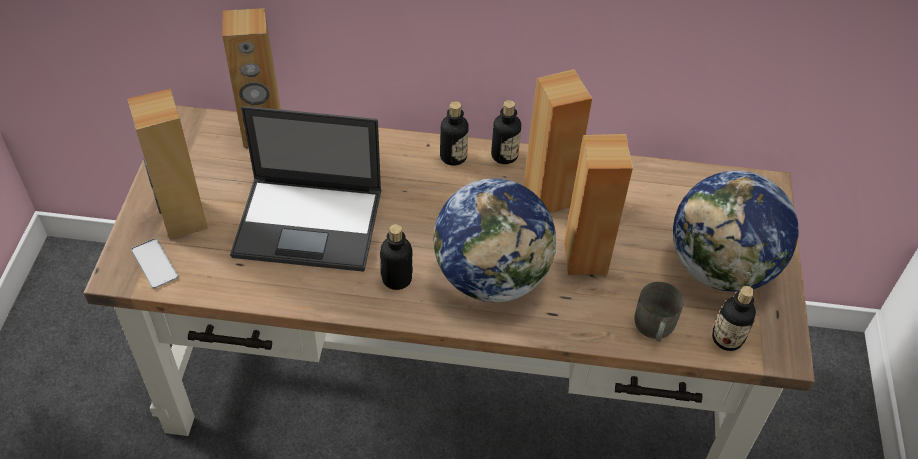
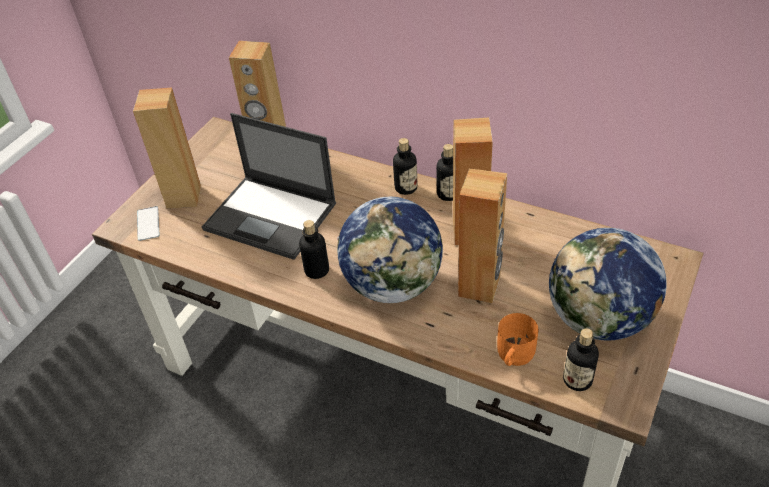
camera: 25 degrees right, 5 degrees down
(653, 327) = (513, 355): grey mug -> orange mug

